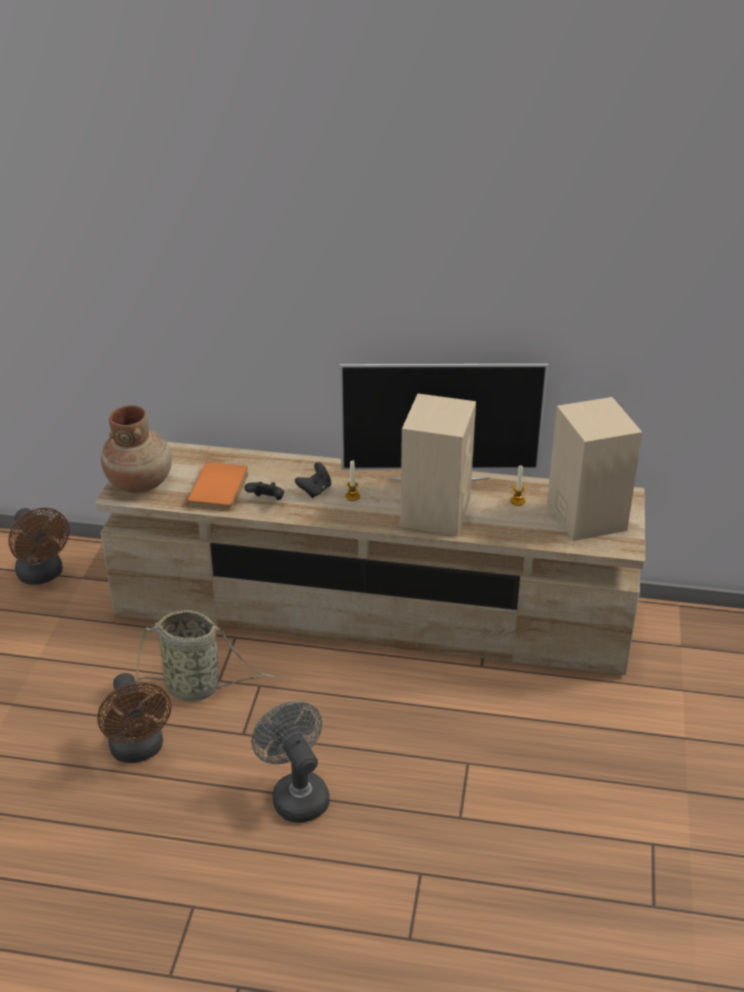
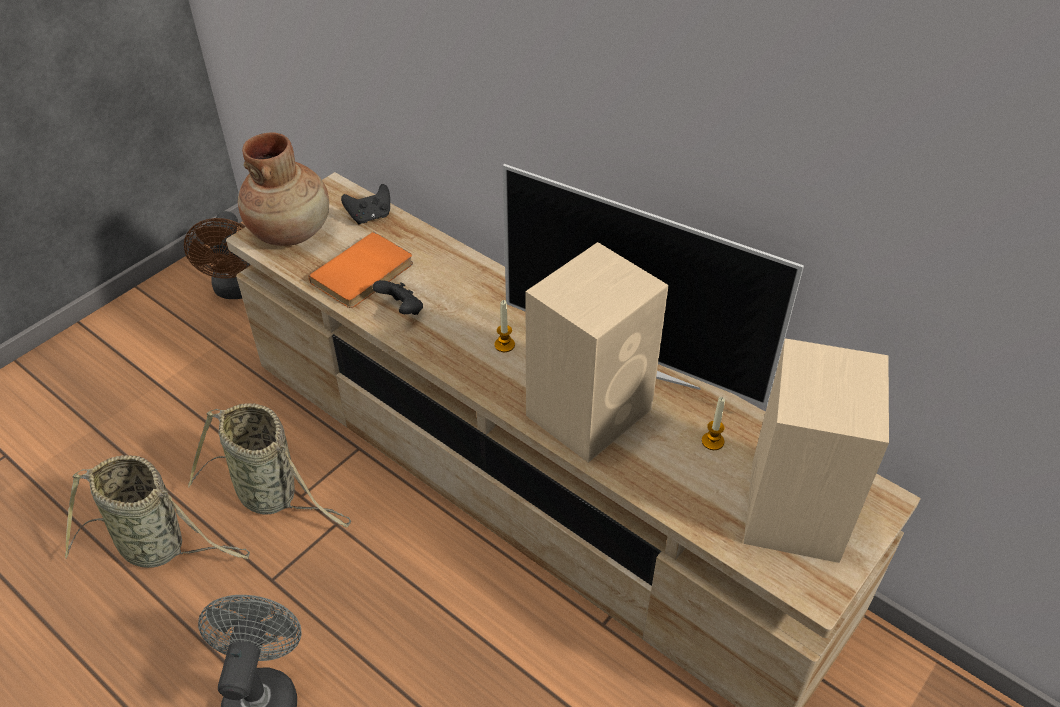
camera: 30 degrees right, 10 degrees up
(139, 750) = (157, 546): brown fan -> basket
(315, 490) = (468, 318): black game controller -> black game controller (370, 217)

